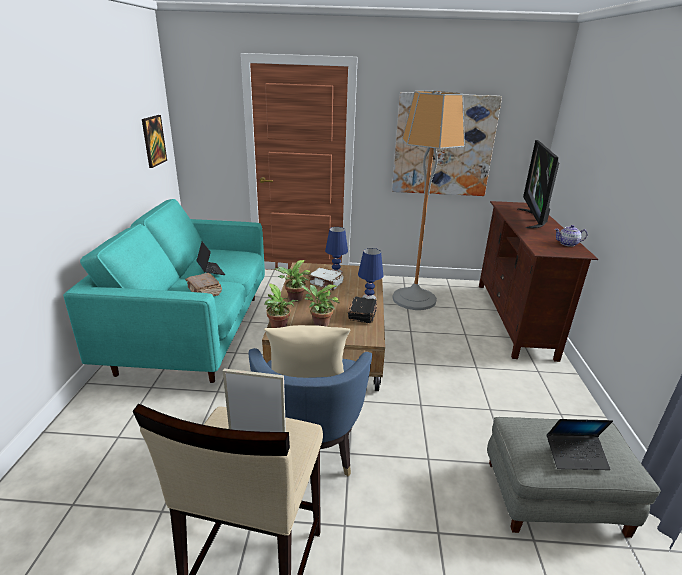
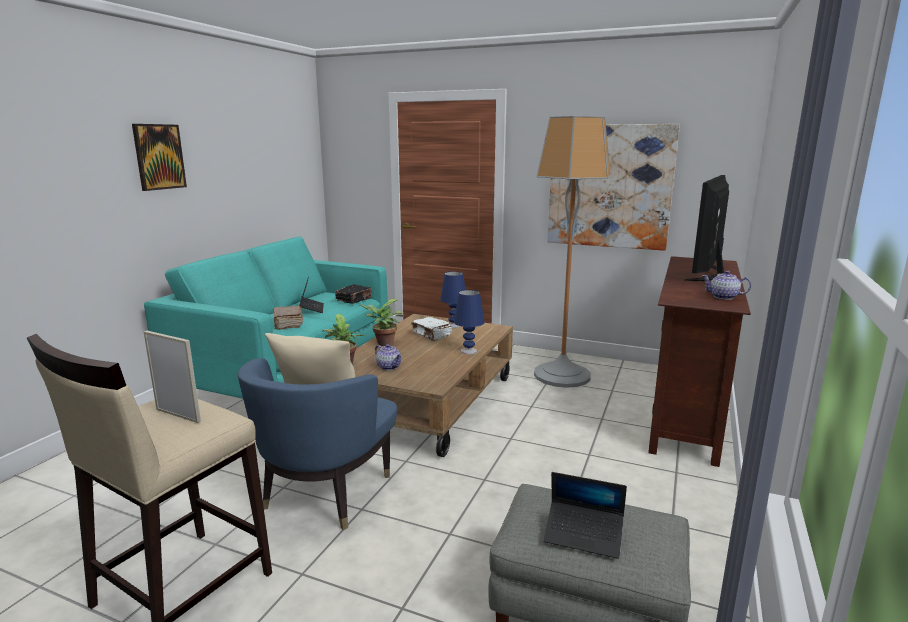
camera: 20 degrees right, 10 degrees down
(153, 141) = (294, 180): picture -> picture (159, 157)
(319, 323) = (389, 367): potted plant -> teapot
(362, 315) = (445, 365): black book -> black book (354, 300)

